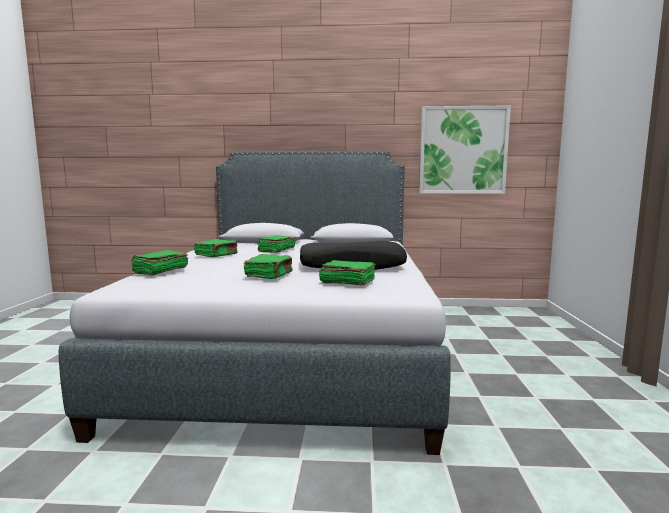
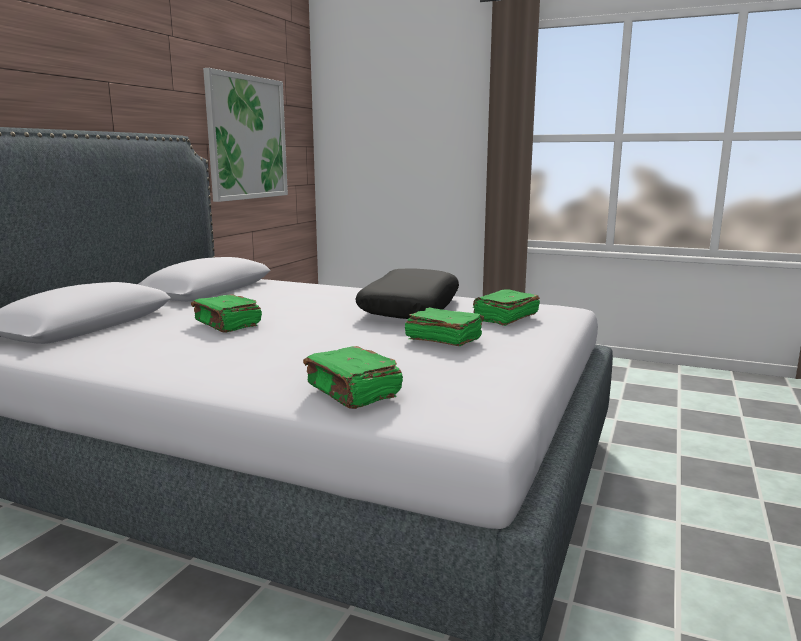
camera: 70 degrees left, 5 degrees up
(217, 255) = (214, 357): green book -> none

